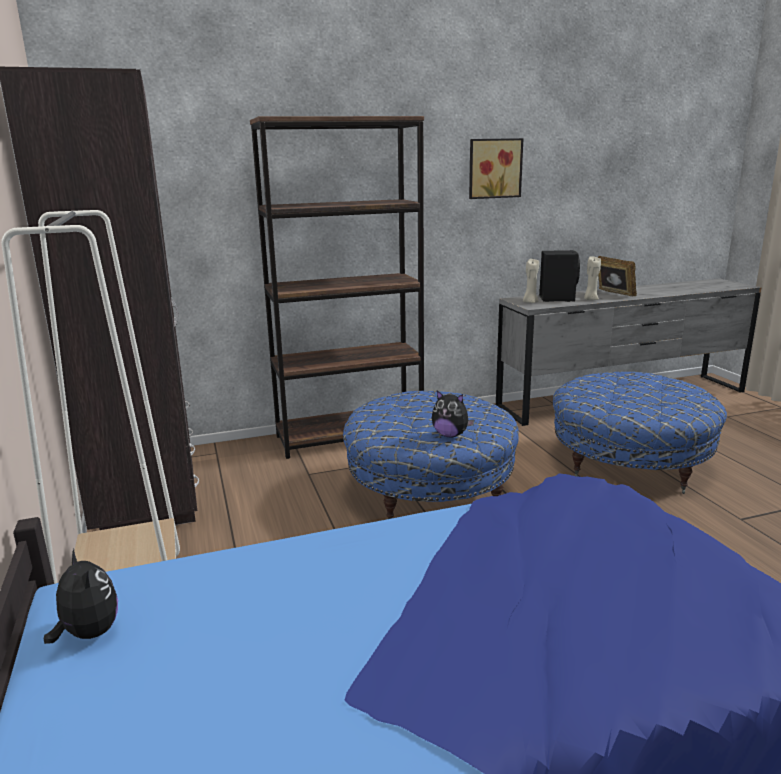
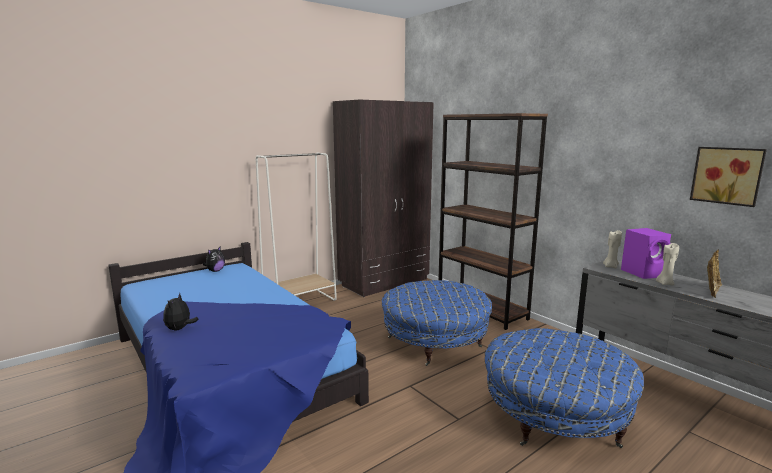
camera: 70 degrees right, 5 degrees down
(450, 435) = (408, 301): plush toy -> plush toy (180, 329)
(494, 168) = (620, 152): picture -> picture (727, 175)
(557, 298) = (643, 273): black speaker -> purple speaker

